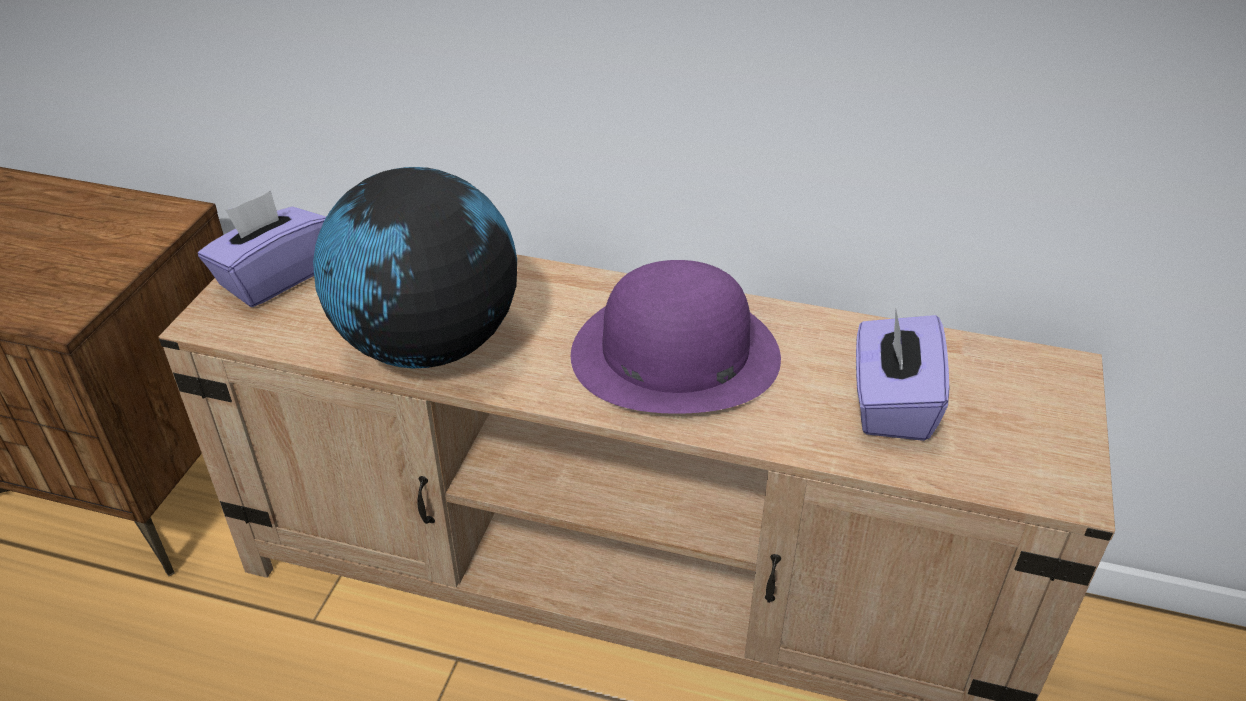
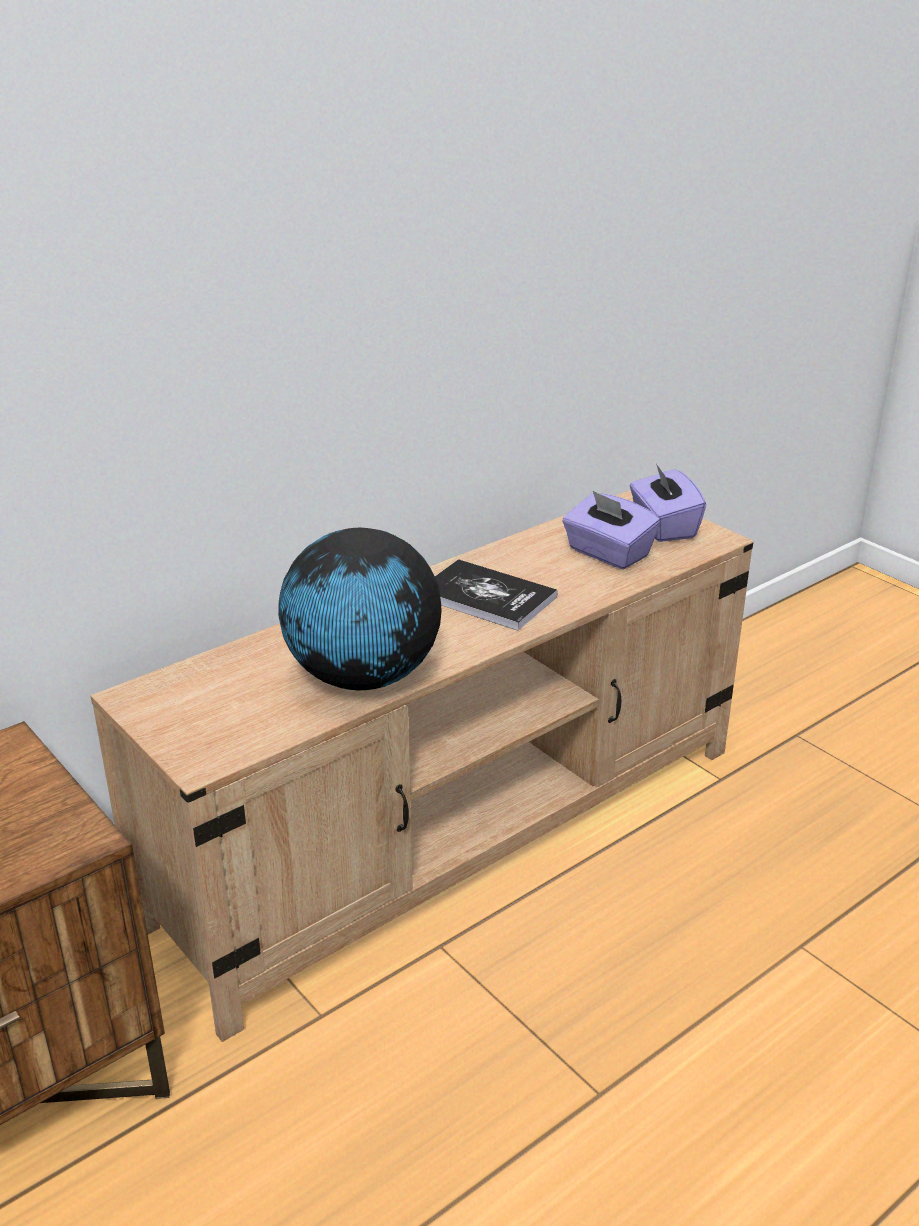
camera: 55 degrees left, 10 degrees down
(273, 278) = (186, 718): purple tissue box -> purple tissue box (663, 527)
(674, 354) = (487, 597): purple hat -> book

